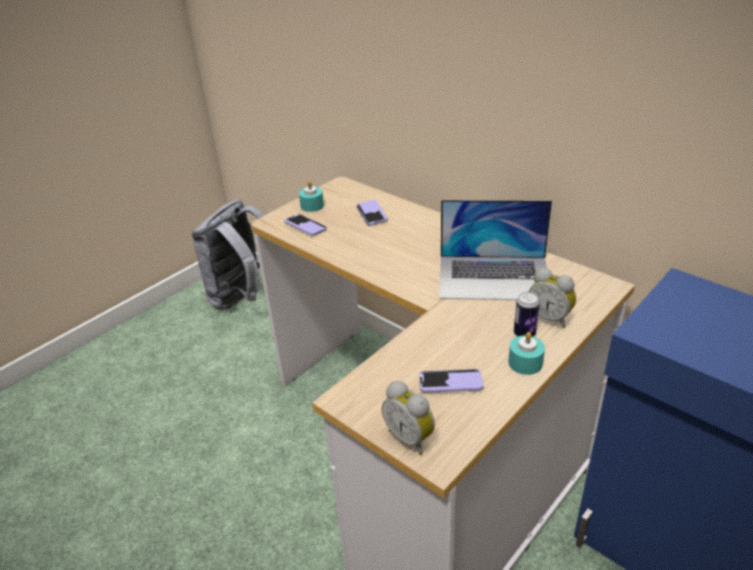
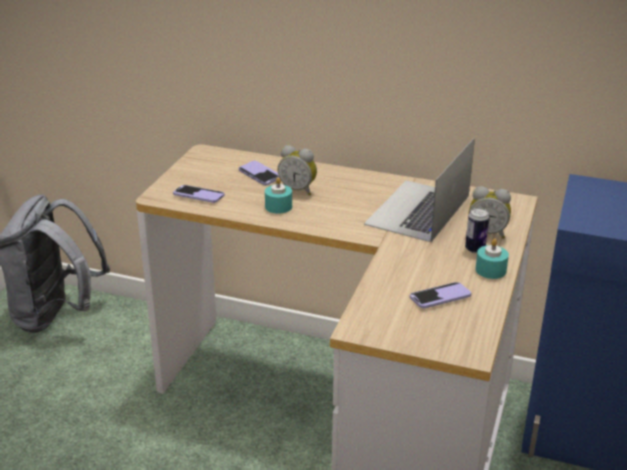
camera: 25 degrees left, 5 degrees down
(312, 206) = (190, 176): turquoise candle -> turquoise candle (278, 206)
(411, 437) = (437, 343): alarm clock -> alarm clock (298, 190)
(494, 277) = (418, 210): laptop -> laptop turned 135 degrees clockwise

